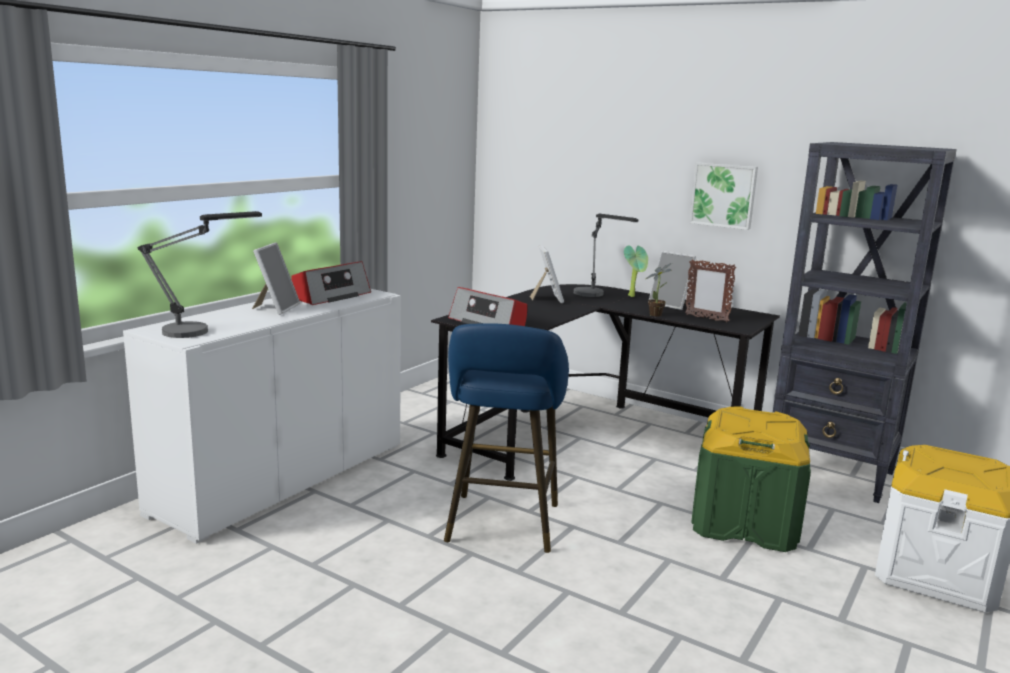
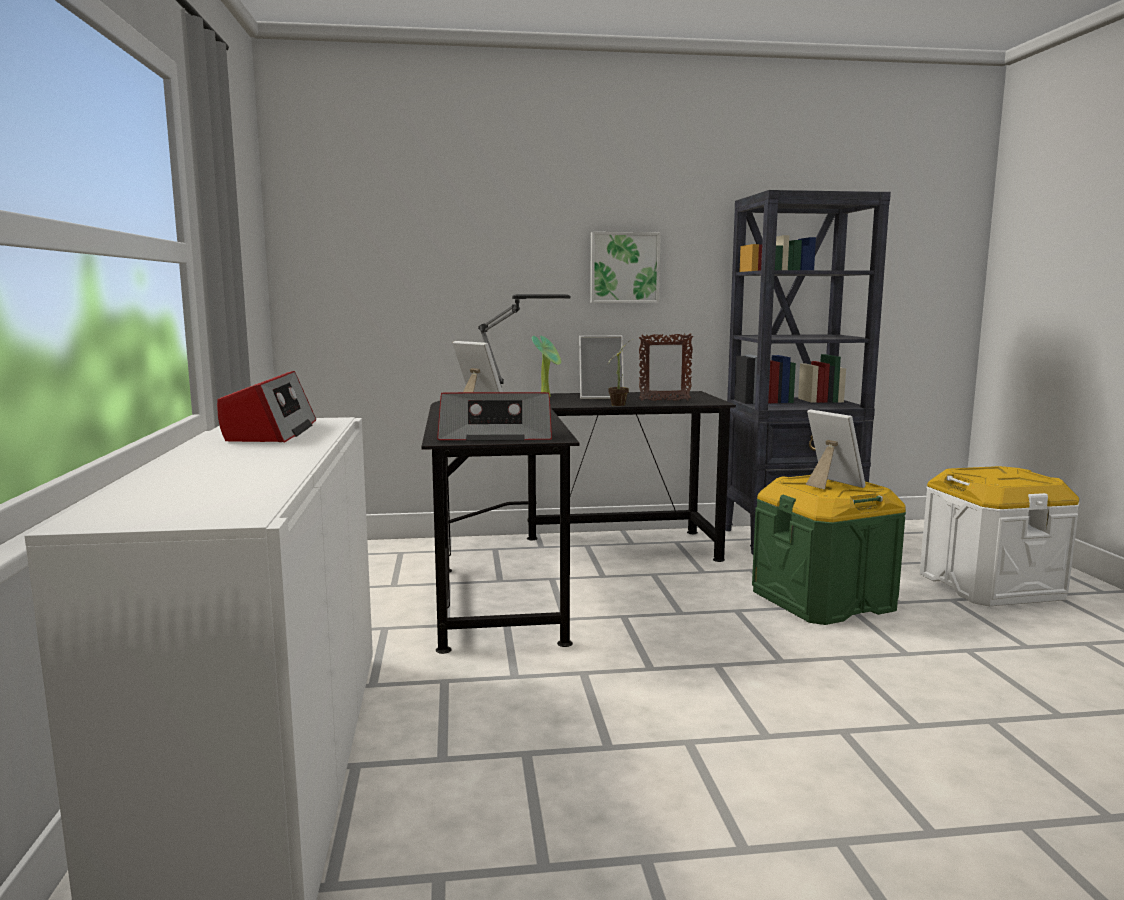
camera: 40 degrees left, 5 degrees down
(199, 330) = (204, 500): table lamp -> none
(275, 308) = (236, 455): picture frame -> picture frame (830, 484)
(502, 526) = (658, 697): blue stool -> none

